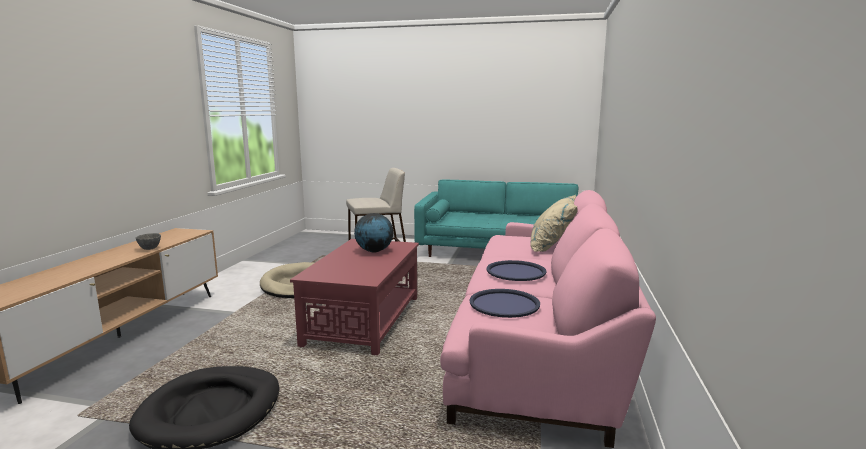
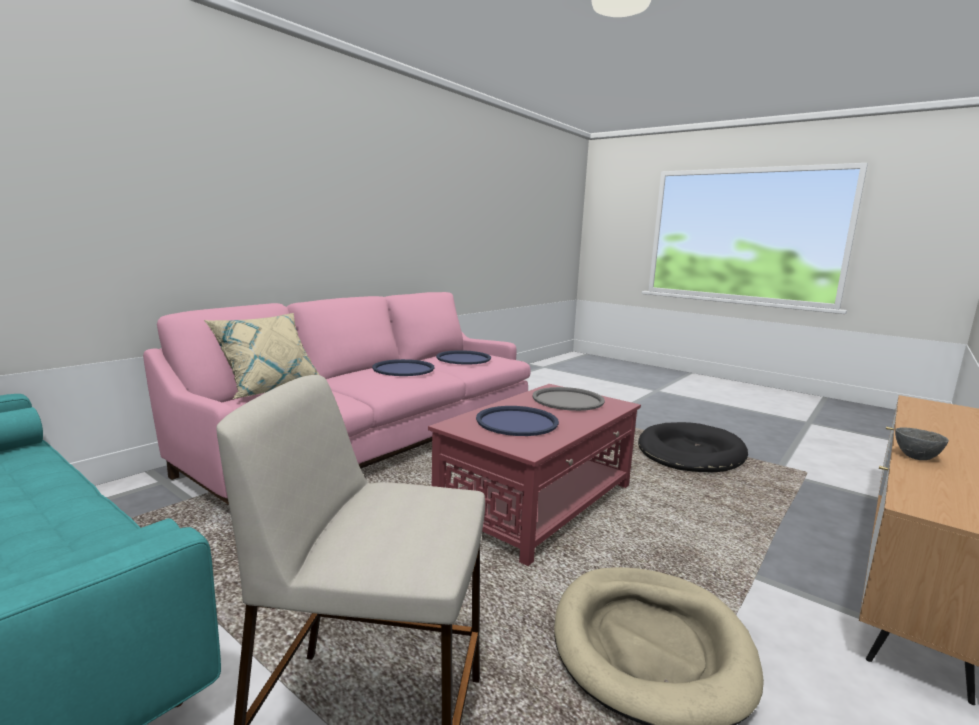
camera: 155 degrees left, 0 degrees up
(350, 271) = (567, 400): none -> grey tray
(374, 251) = (516, 422): globe -> blue tray

